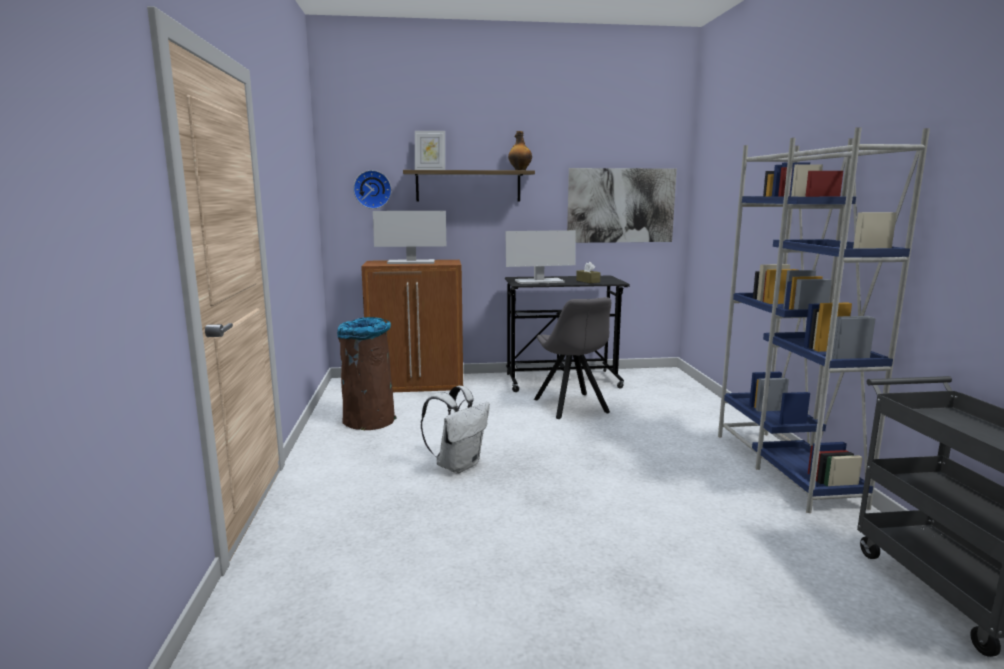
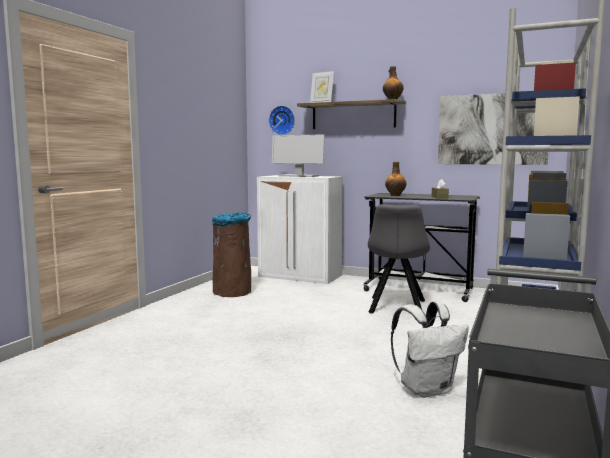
camera: 30 degrees right, 5 degrees down
(417, 384) = (300, 276): brown cabinet -> white cabinet
(458, 465) = (246, 326): white backpack -> white backpack (426, 389)
(539, 281) = (395, 195): monitor -> bottle

